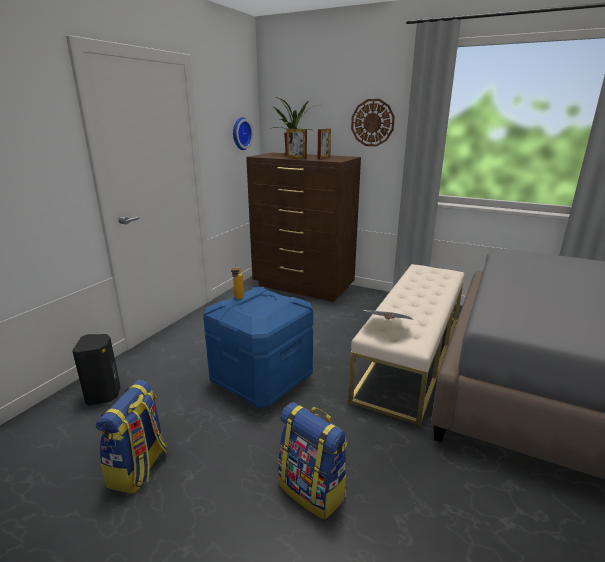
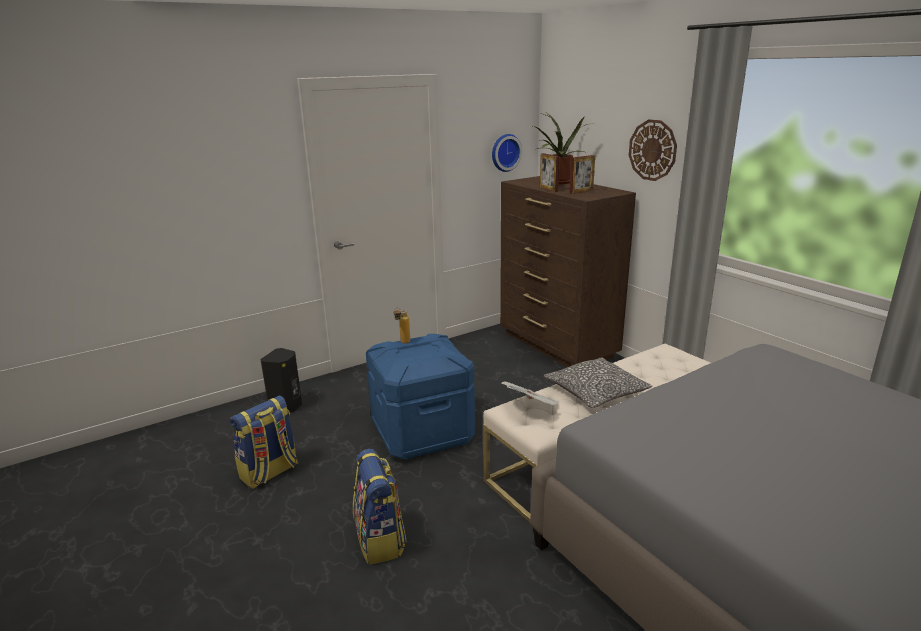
camera: 30 degrees right, 0 degrees up
(413, 305) = (595, 392): none -> pillow

